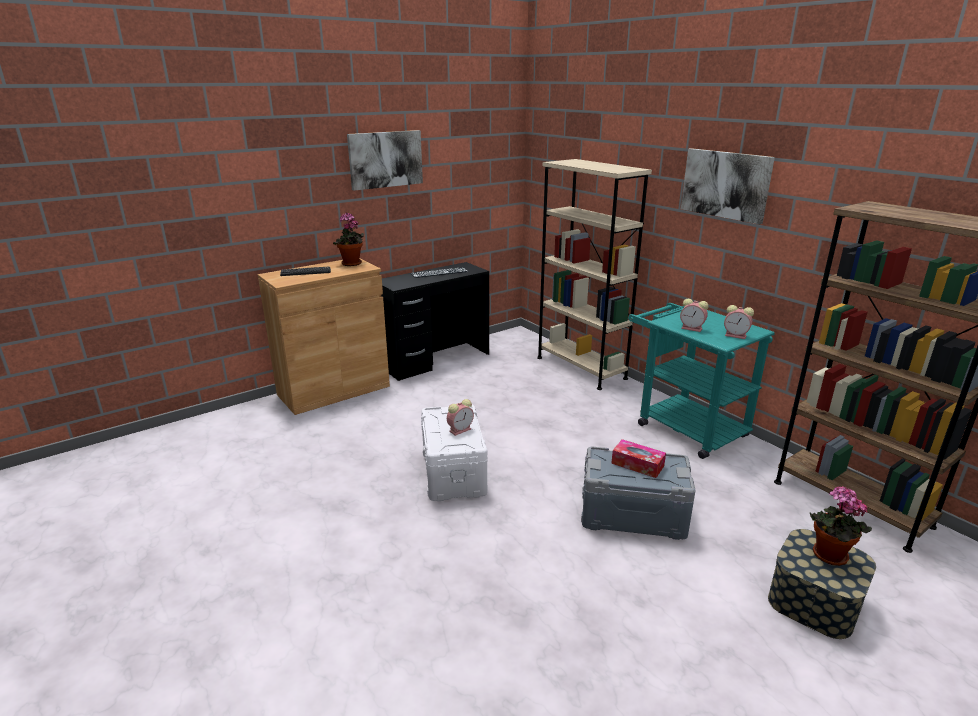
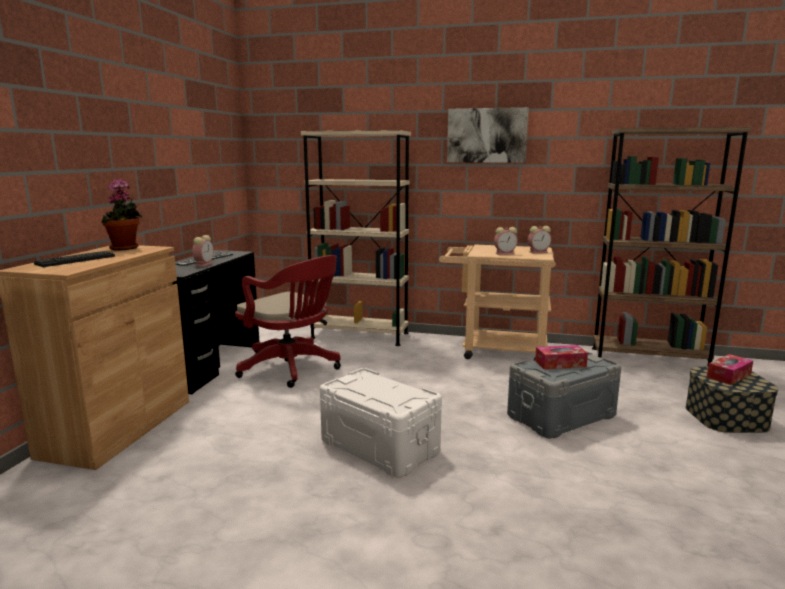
camera: 40 degrees left, 10 degrees down
(385, 159) = (133, 122): picture -> none
(460, 429) = (388, 389): alarm clock -> alarm clock (204, 264)
(485, 383) = (292, 369): none -> red office chair
(684, 426) = (495, 350): turquoise cart -> beige cart
(828, 556) = (728, 376): potted plant -> tissue box

